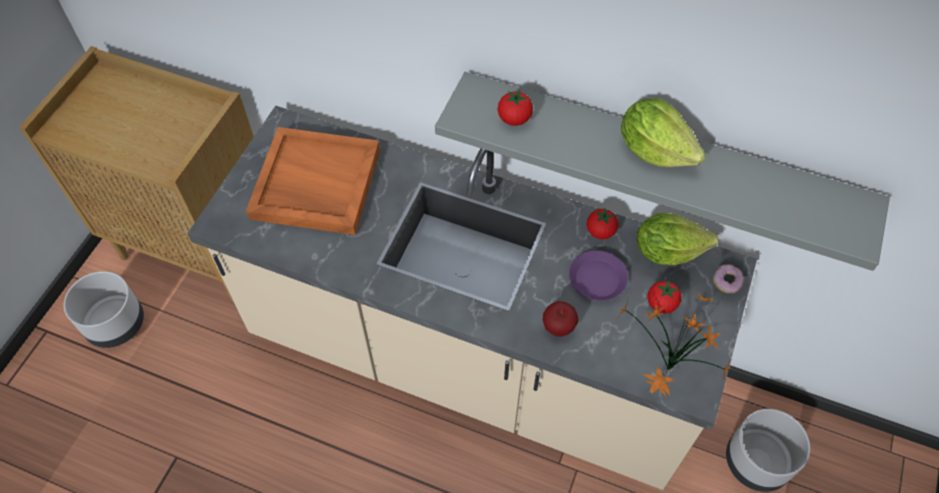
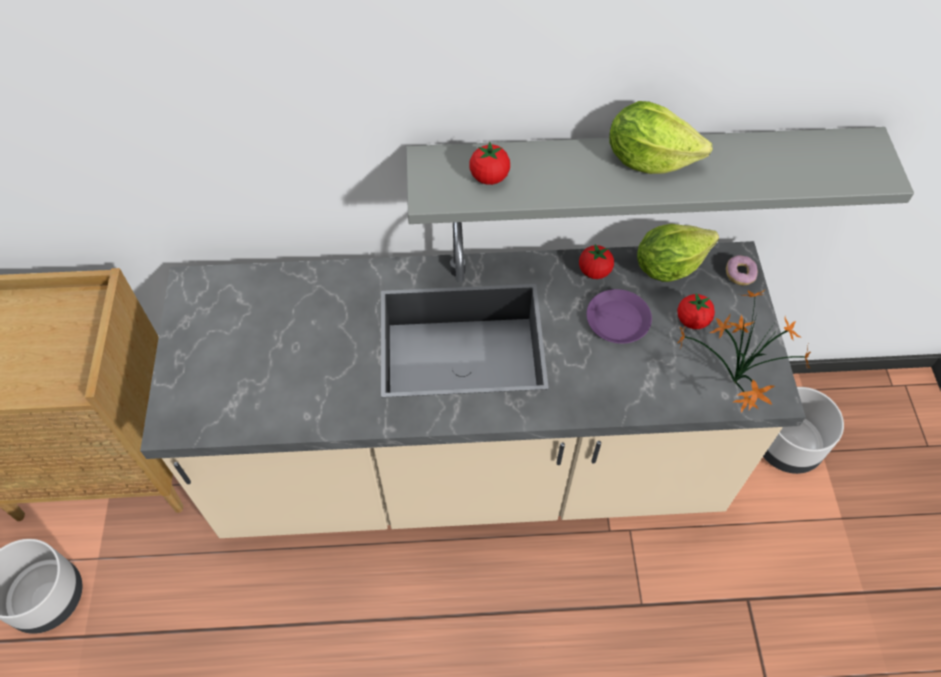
camera: 25 degrees left, 0 degrees up
(315, 184) = (264, 337): orange tray -> none
(558, 328) = (607, 386): apple -> none

